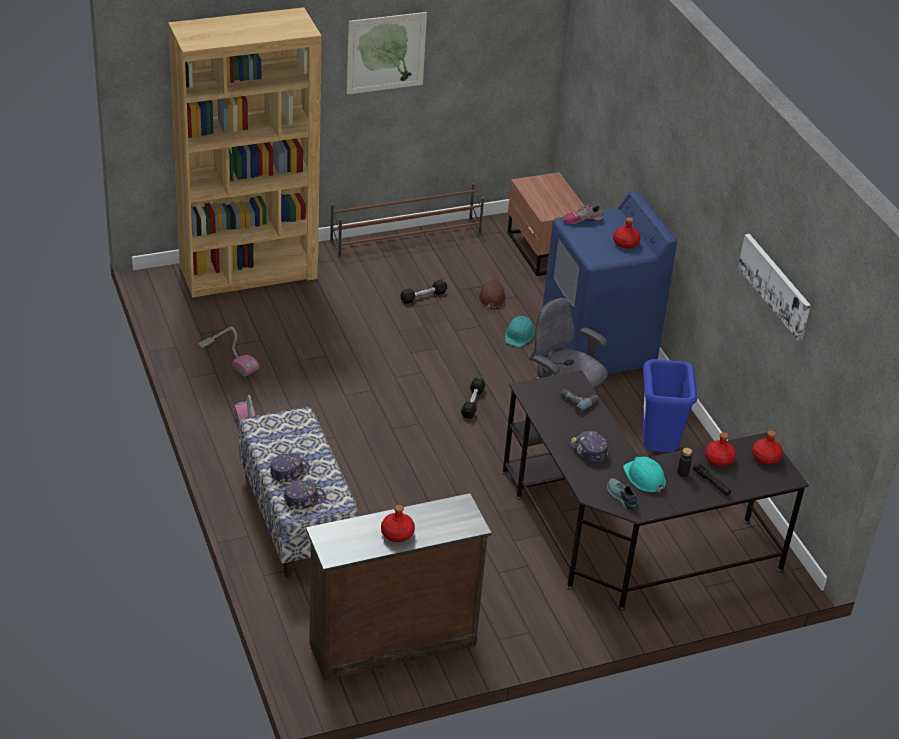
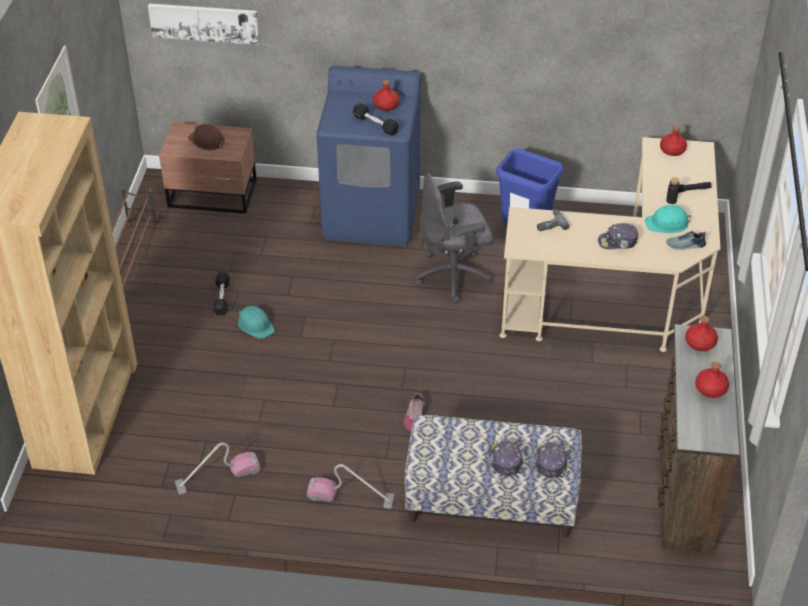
camera: 60 degrees left, 5 degrees up
(472, 403) = (398, 321): black dumbbell -> black dumbbell (375, 124)
(491, 297) = (256, 253): brown hard hat -> brown hard hat (207, 141)
(519, 335) = (322, 256): turquoise hard hat -> turquoise hard hat (255, 325)
(582, 219) = (333, 116): shoe -> shoe (414, 416)
(627, 541) = (624, 294): black desk -> beige desk
(719, 459) = (663, 175): red bottle -> red bottle (700, 342)
(775, 285) = (589, 27): picture -> picture (204, 22)

